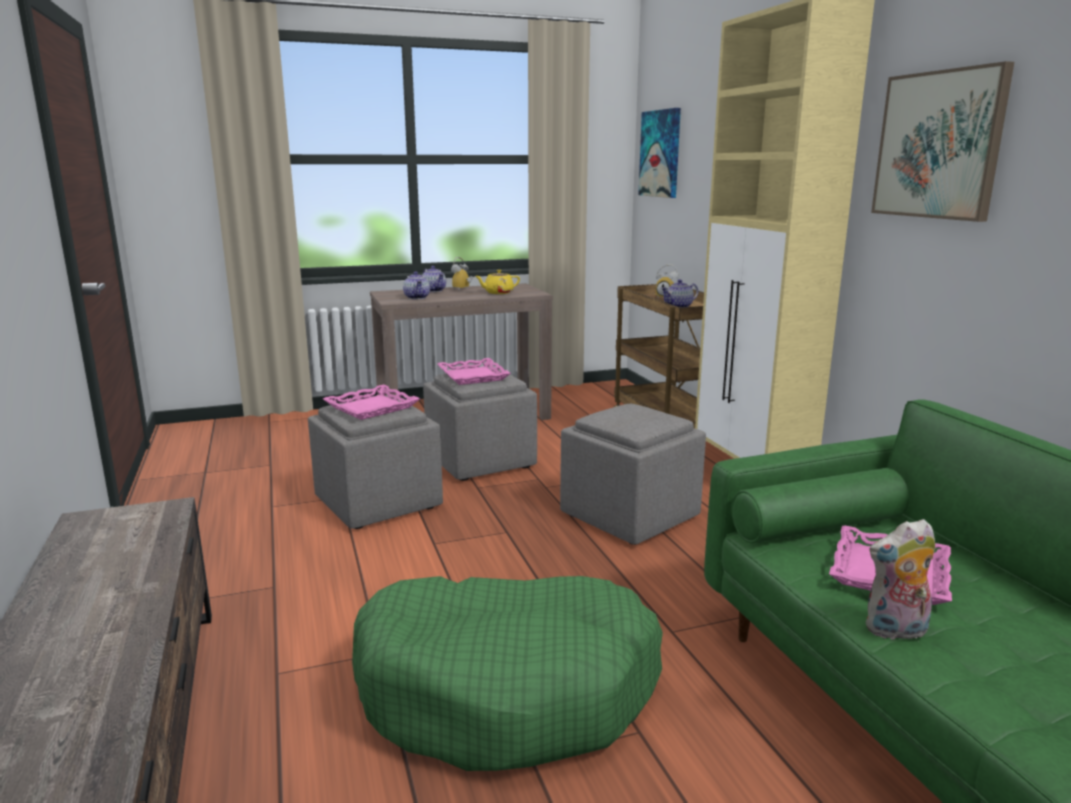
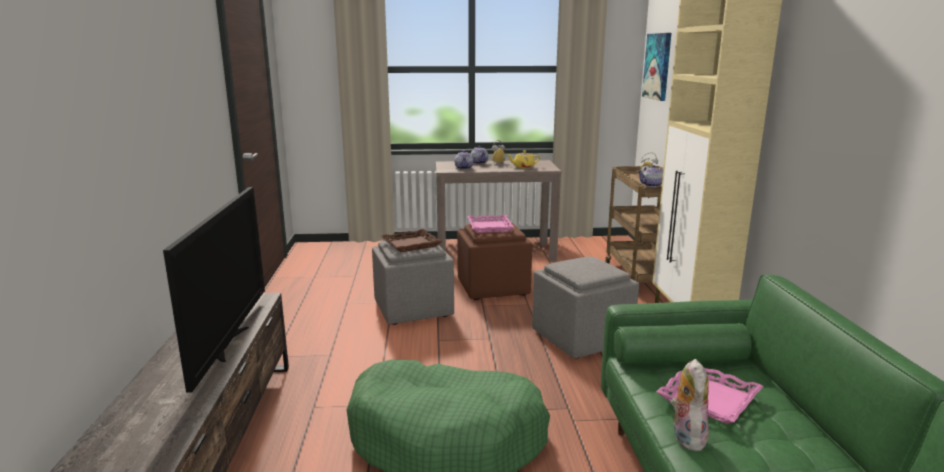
camera: 15 degrees right, 0 degrees up
(137, 591) = (229, 343): none -> television
(371, 407) = (411, 244): pink tray -> brown tray
(481, 461) = (493, 287): grey ottoman -> brown ottoman
(895, 631) = (685, 436): plush toy -> plush toy turned 90 degrees clockwise
(939, 145) = (823, 78): picture -> none

